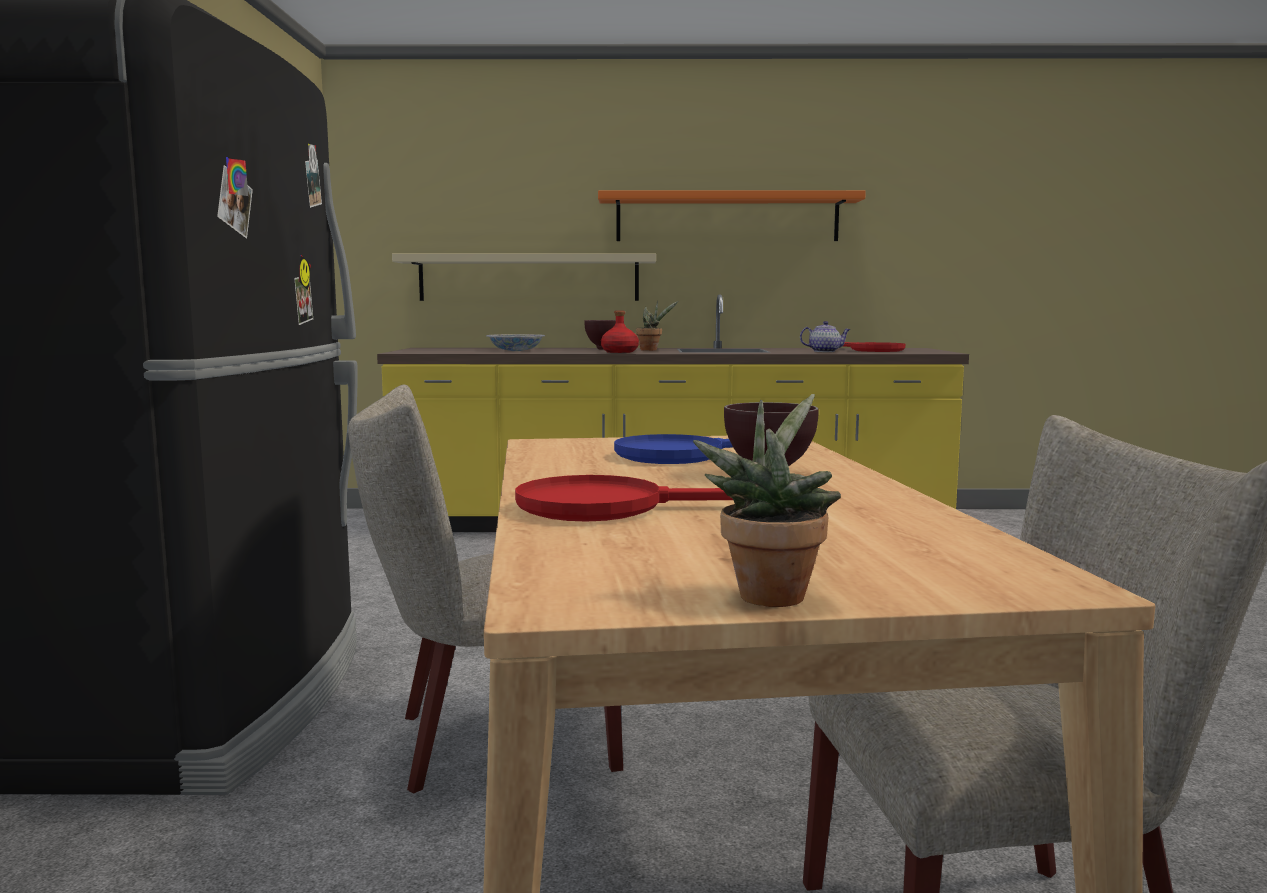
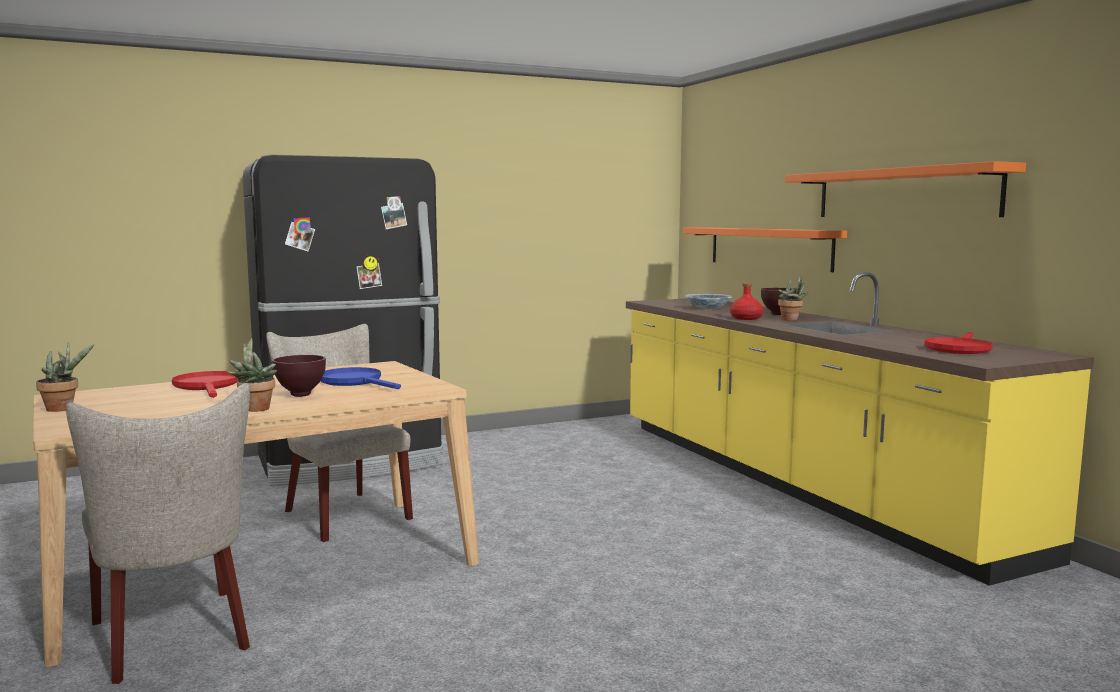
camera: 65 degrees right, 0 degrees up
(529, 278) = (768, 247): beige shelf -> orange shelf
(825, 351) = (890, 342): teapot -> none
(871, 491) = (255, 408): none -> potted plant

